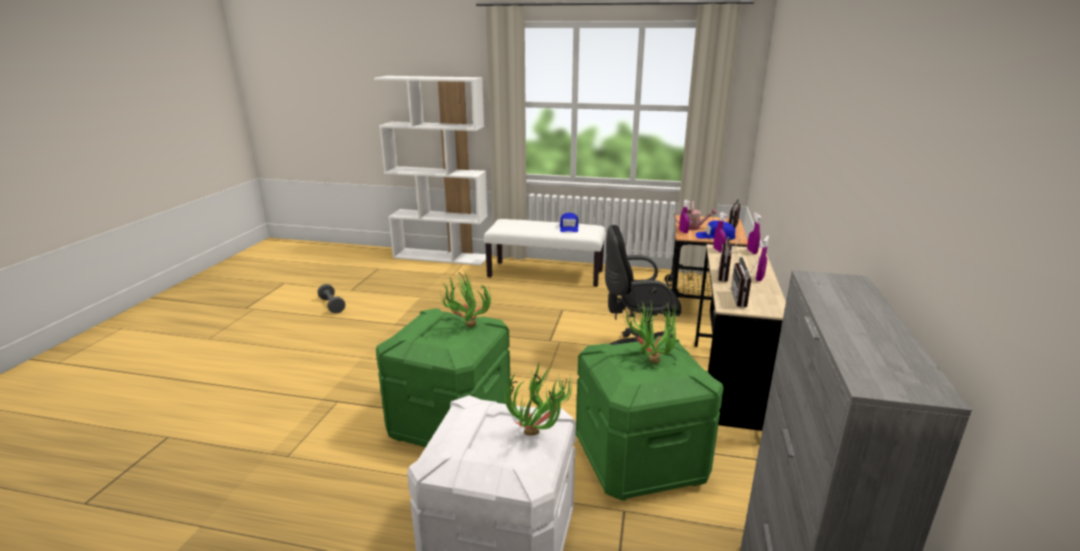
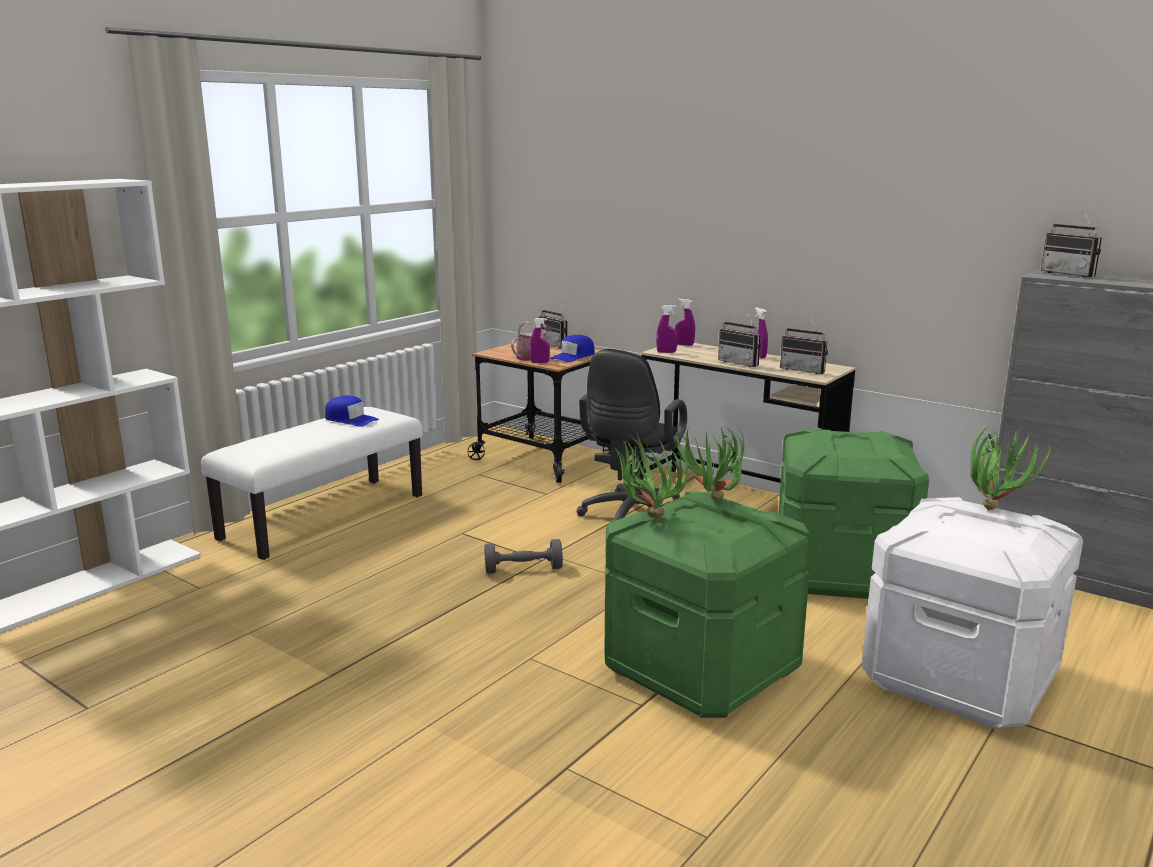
camera: 65 degrees left, 5 degrees down
(332, 305) = (137, 741): grey dumbbell -> grey dumbbell (523, 569)
(649, 359) = (847, 444): potted plant -> potted plant (646, 517)
(859, 292) = (1071, 274): none -> radio

